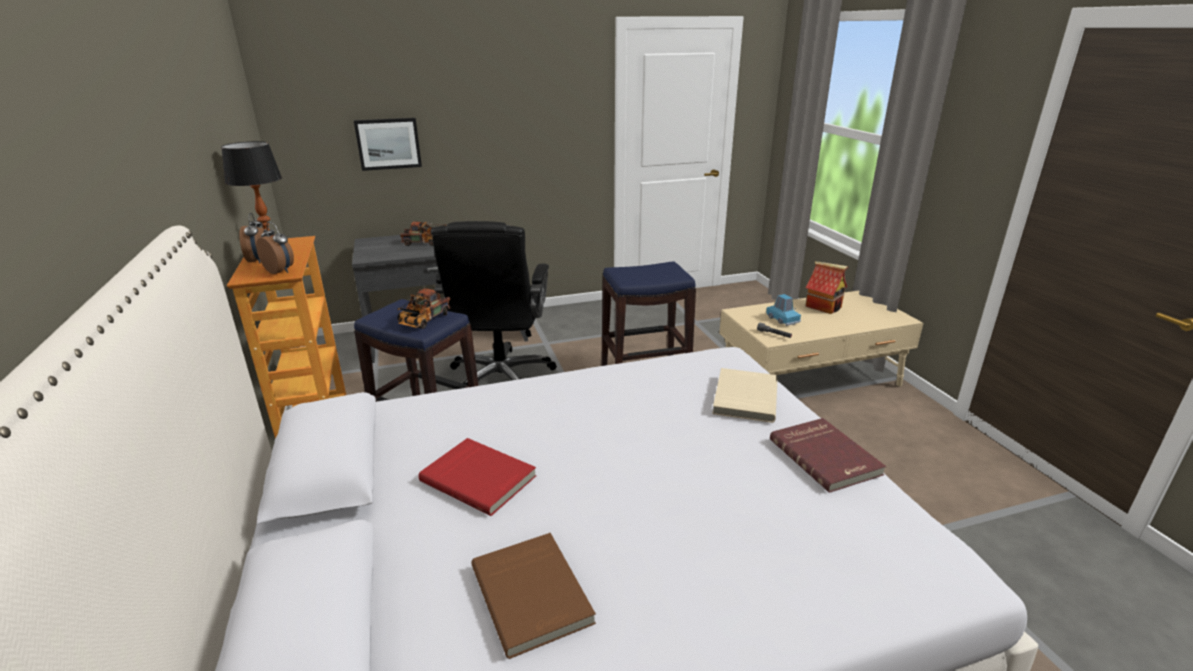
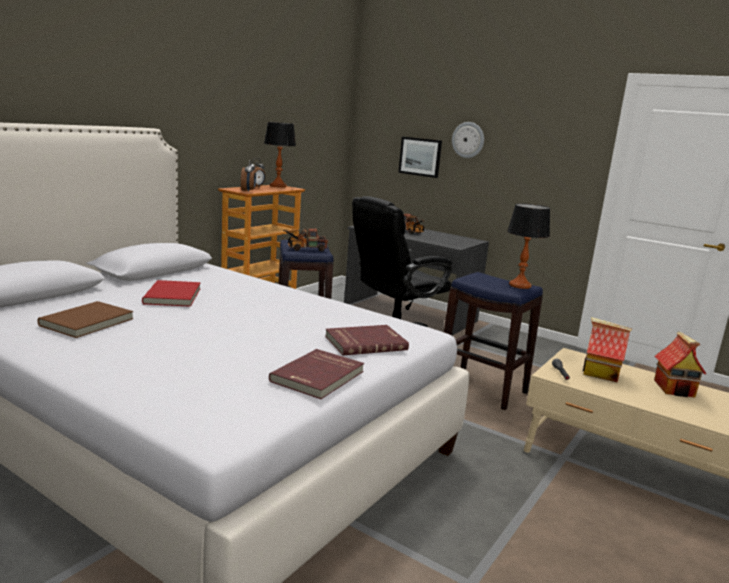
camera: 50 degrees right, 10 degrees down
(452, 112) = (468, 140): none -> wall clock
(665, 267) = (519, 285): none -> table lamp
(743, 397) = (365, 342): beige book -> red book
(782, 319) = (600, 373): blue toy car -> toy house

